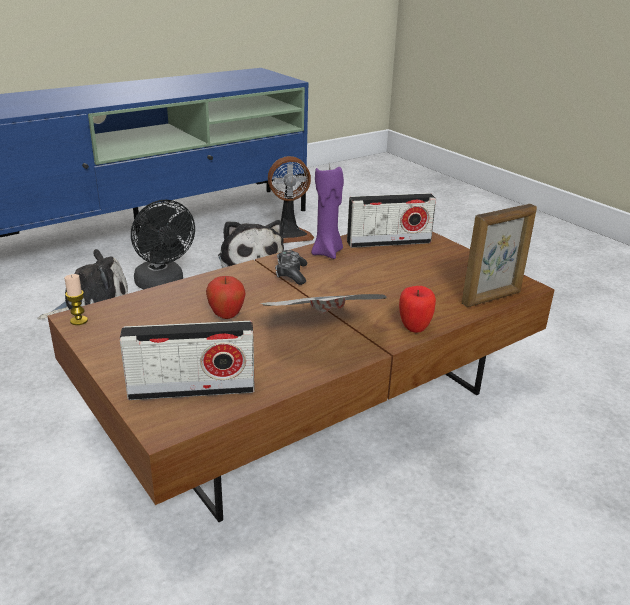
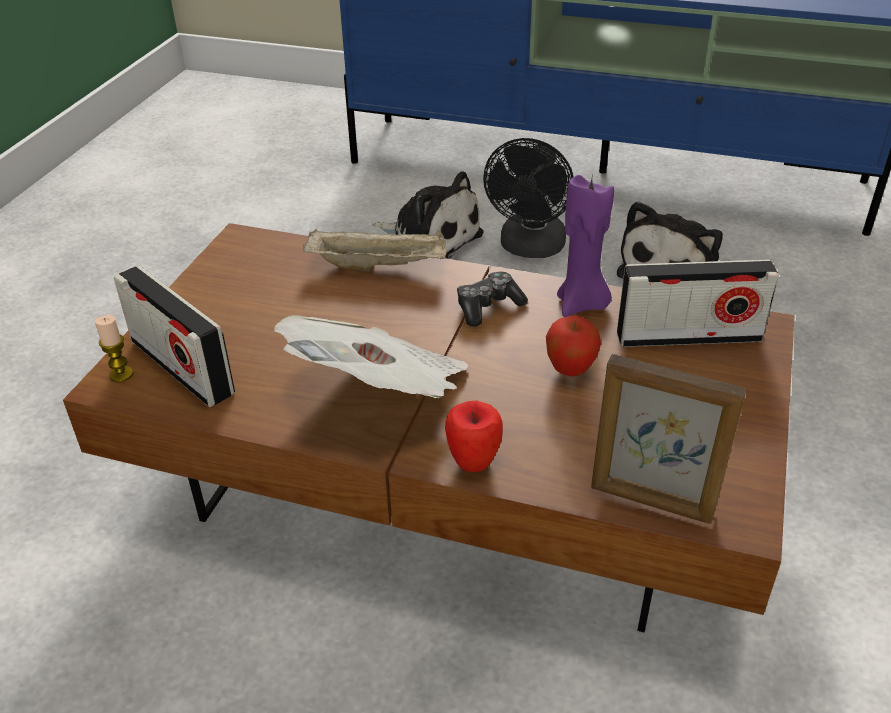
camera: 55 degrees right, 10 degrees up
(79, 321) = (236, 242): candle -> candle (121, 374)
(198, 286) = (380, 266): none -> beige tray
(226, 316) = (339, 315): apple -> apple (570, 370)
(289, 235) = (781, 261): fan -> none
(388, 242) = (688, 336): radio -> radio turned 45 degrees counterclockwise

